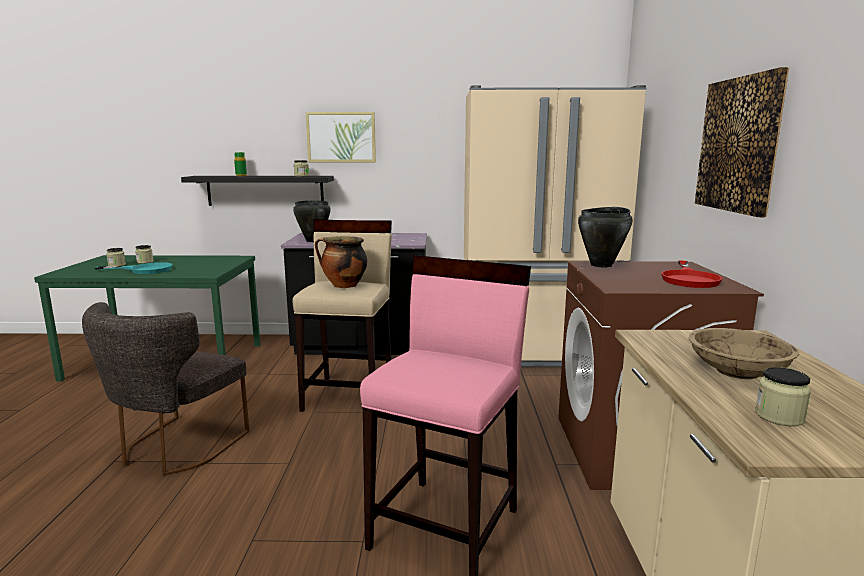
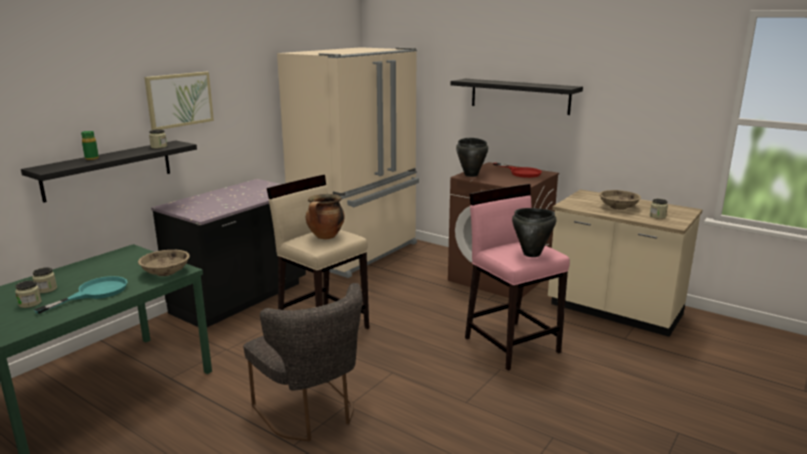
camera: 55 degrees left, 5 degrees up
(200, 272) = (166, 272): none -> beige bowl
(313, 241) = (209, 210): black cooking pot -> black cooking pot (532, 254)
(739, 145) = (519, 96): picture -> black shelf

